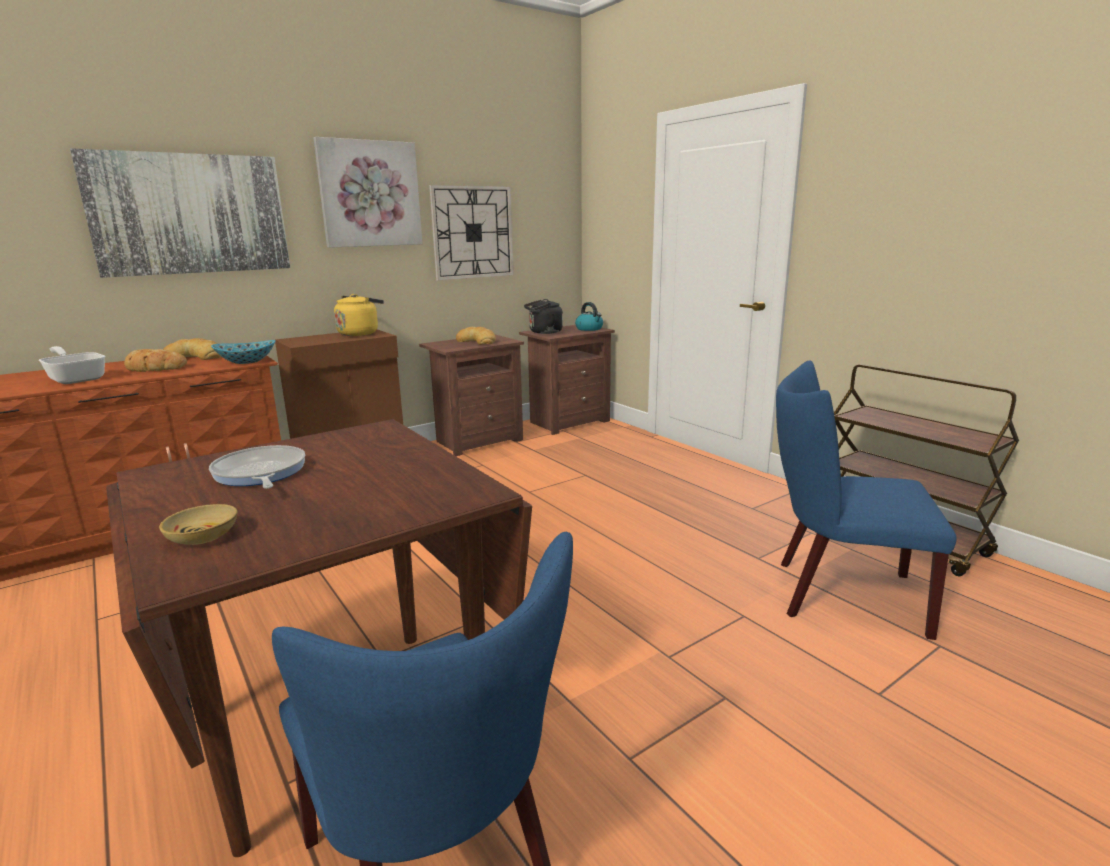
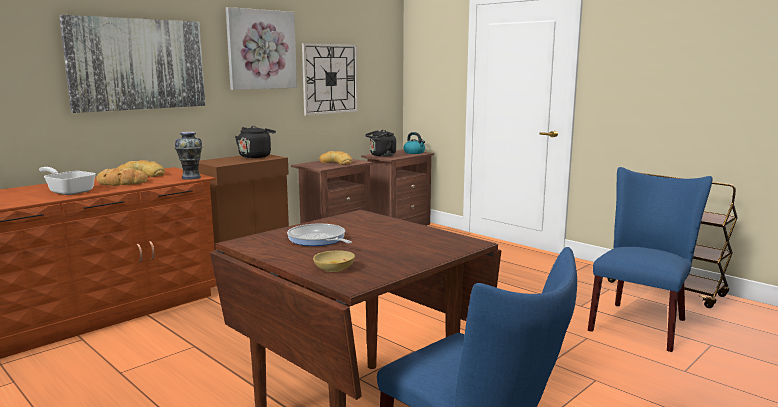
camera: 10 degrees left, 5 degrees down
(247, 362) = (191, 177): bowl -> vase
(360, 333) = (256, 156): yellow kettle -> black kettle
(838, 595) = (640, 323): blue chair -> blue chair turned 120 degrees clockwise

